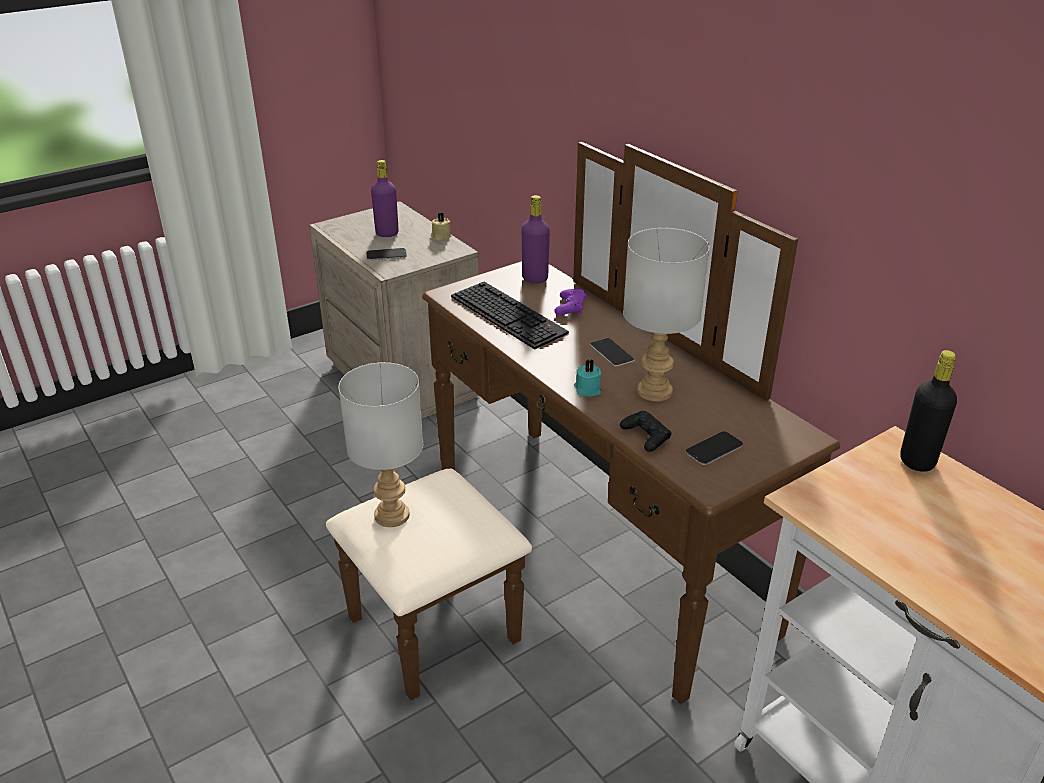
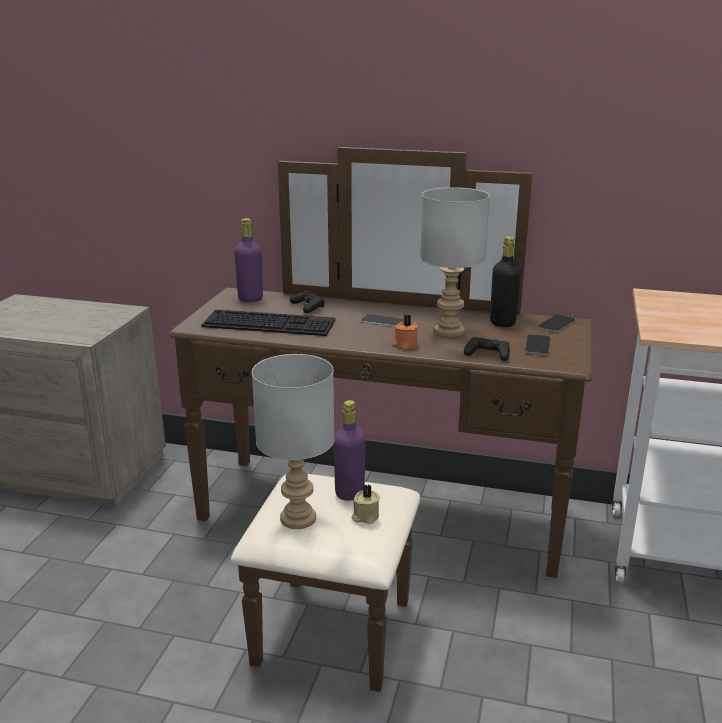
camera: 40 degrees left, 10 degrees down
(386, 255) = (66, 329): phone -> phone (556, 324)
(387, 233) = (41, 316): purple bottle -> purple bottle (349, 493)
(440, 236) = (98, 305): beige candle -> beige candle (365, 516)
(570, 307) = (308, 306): purple game controller -> black game controller
(587, 389) = (405, 344): turquoise candle -> orange candle
(917, 461) = (673, 298): black bottle -> black bottle (502, 323)

